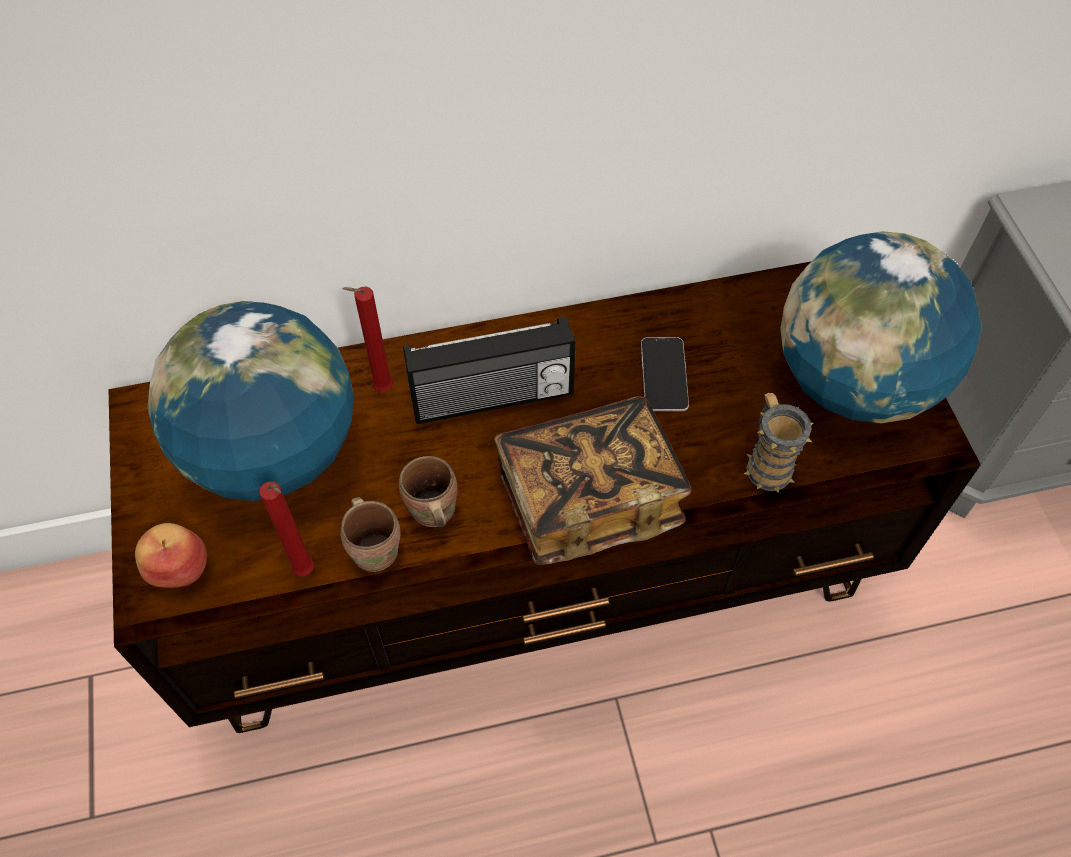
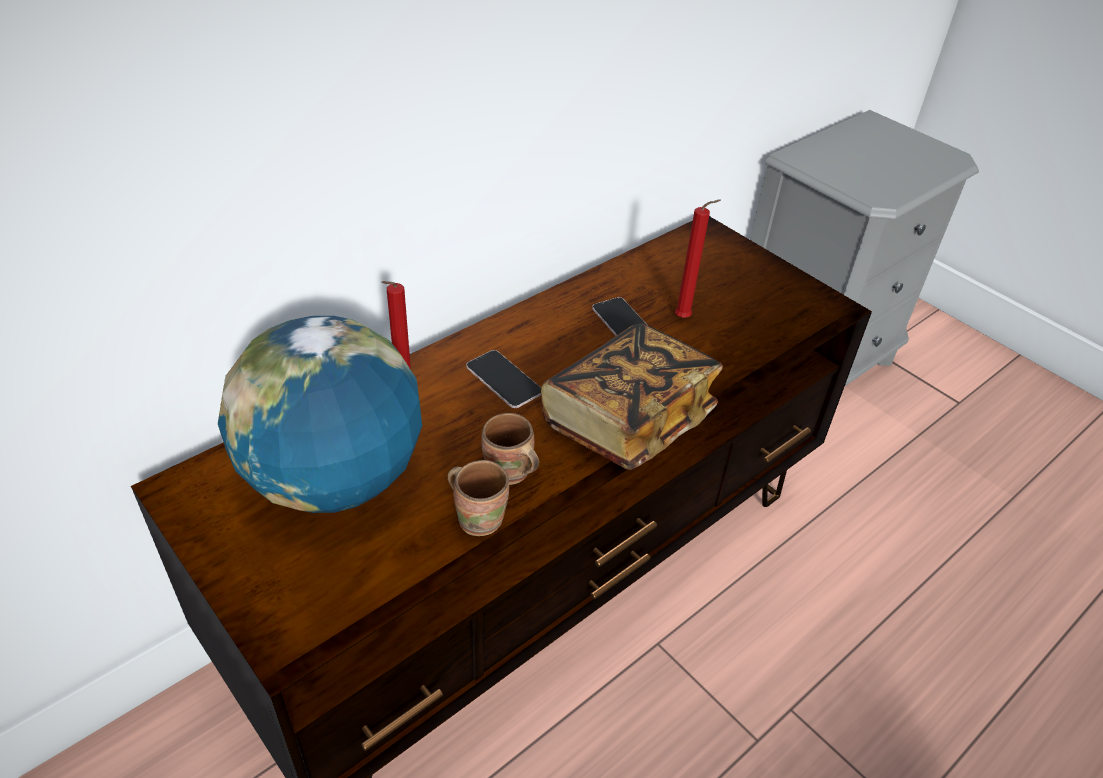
camera: 30 degrees left, 15 degrees down
(179, 567) = (299, 602): apple -> none
(307, 572) = (428, 558): red candle -> red candle (685, 318)
(493, 399) = (504, 380): radio -> phone
(766, 463) = (737, 355): mug -> none
(854, 382) = (756, 289): globe -> none

